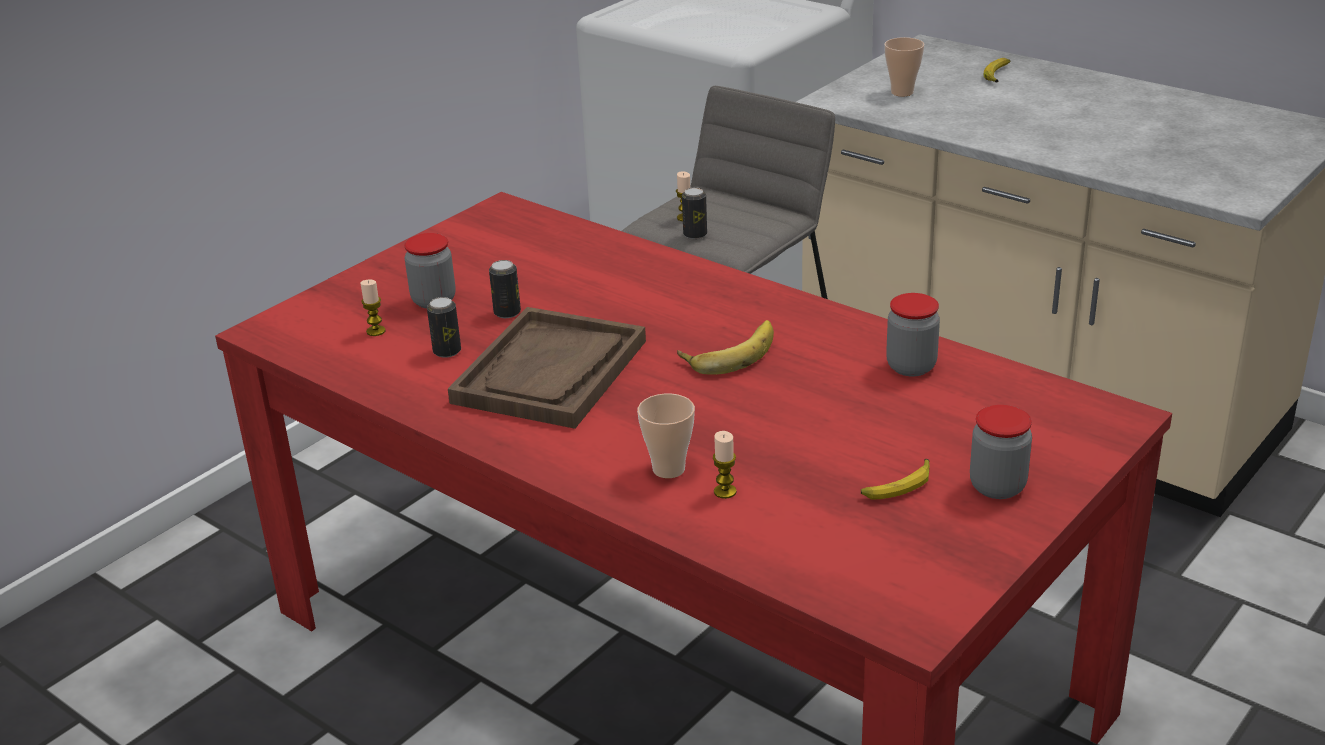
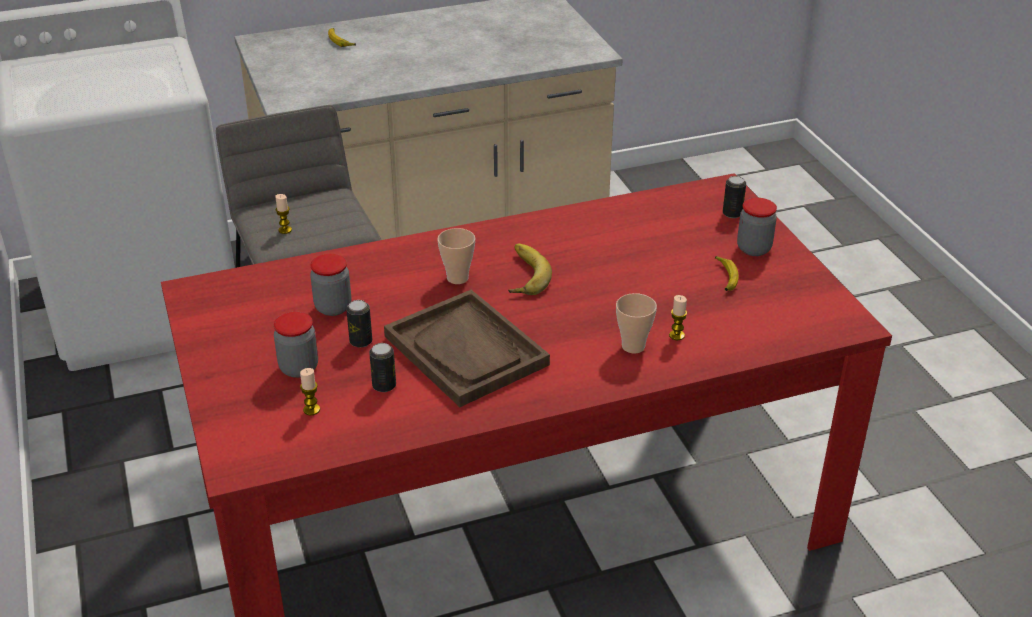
camera: 60 degrees left, 5 degrees up
(695, 234) = (314, 235): can -> can (732, 213)
(902, 92) = (314, 76): cup -> cup (457, 278)
(911, 366) = (609, 223): jar -> jar (333, 307)

